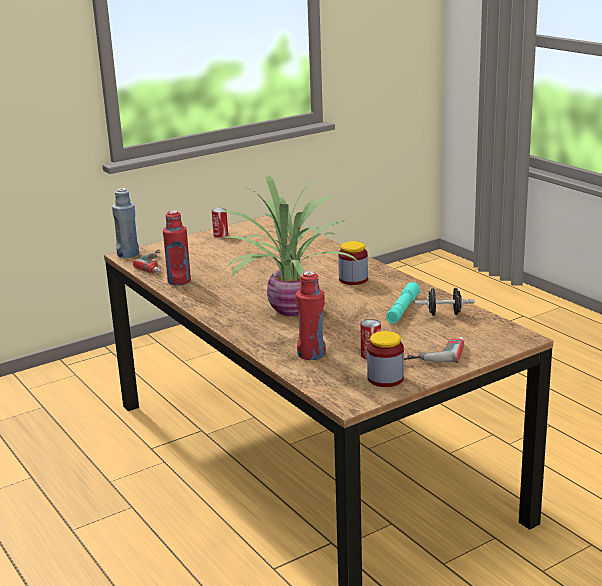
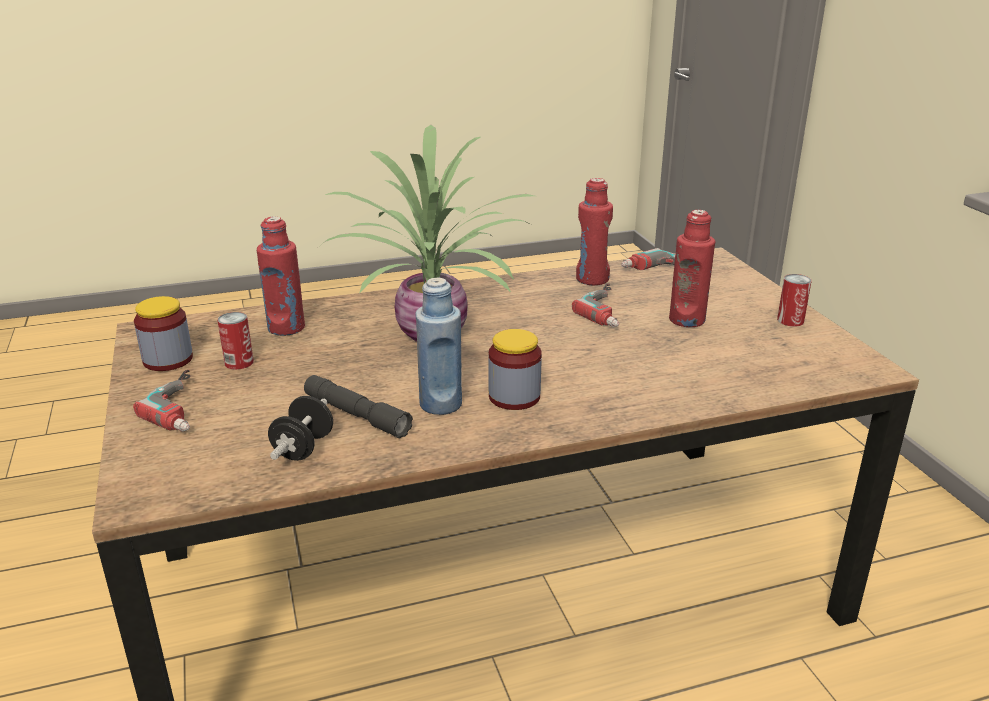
camera: 105 degrees right, 5 degrees up
(128, 254) = (716, 258): blue bottle -> blue bottle (440, 404)
(229, 271) = (610, 310): none -> power drill
(232, 254) = (687, 320): none -> red bottle
(402, 309) = (356, 415): turquoise flashlight -> grey flashlight

